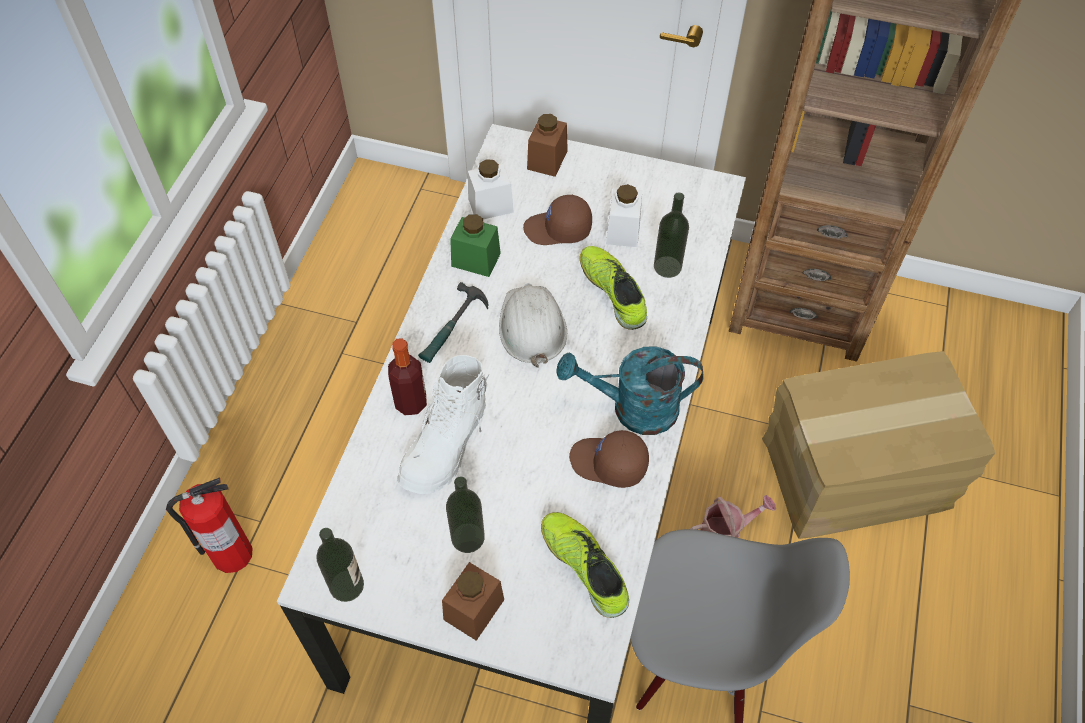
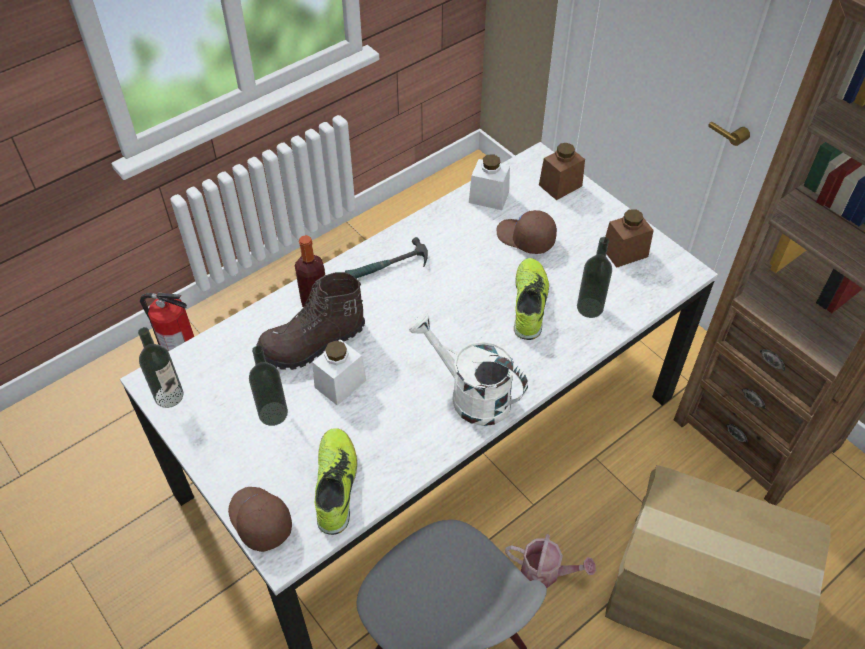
camera: 35 degrees right, 5 degrees down
(446, 446) = (313, 344): white boot -> brown boot
(474, 609) = (234, 464): brown jar -> brown jar (625, 252)
(476, 259) = (445, 229): green jar -> none
(531, 327) = (445, 296): white hard hat -> none
(608, 464) = (417, 423): brown cap -> brown cap (259, 521)
(623, 230) = (576, 263): white jar -> white jar (340, 383)
(633, 409) = (470, 395): turquoise watering can -> white watering can

